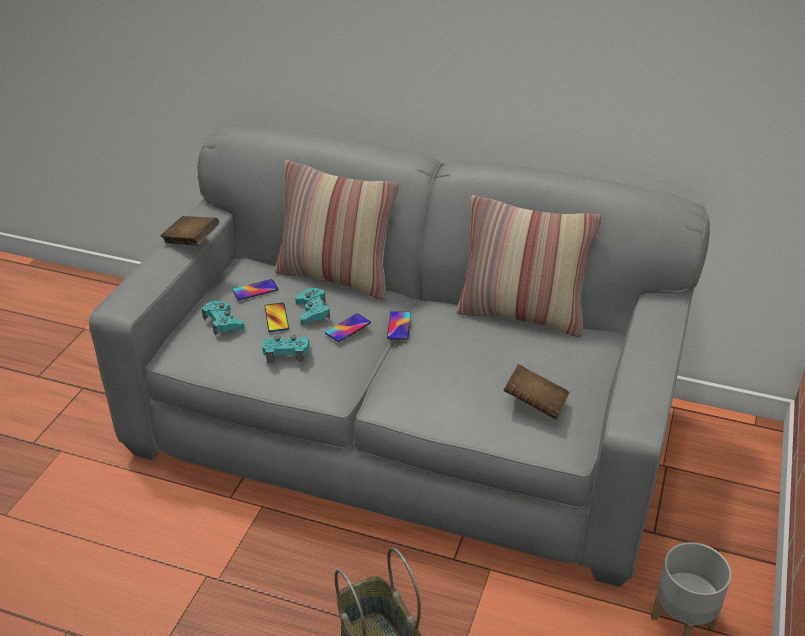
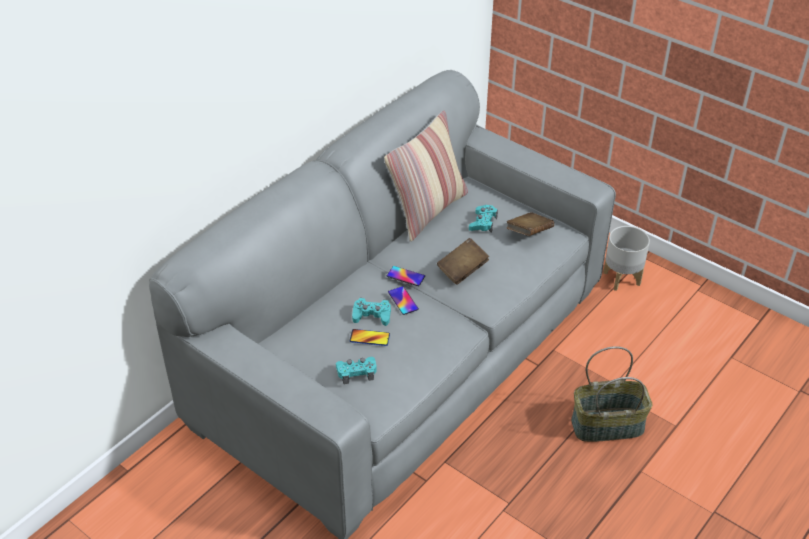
camera: 70 degrees left, 5 degrees up
(191, 242) = (262, 356): brown book -> brown book (462, 270)
(255, 290) = (321, 344): phone -> none
(286, 352) = (416, 341): turquoise game controller -> turquoise game controller (483, 222)
(336, 277) = (324, 294): pillow -> none

